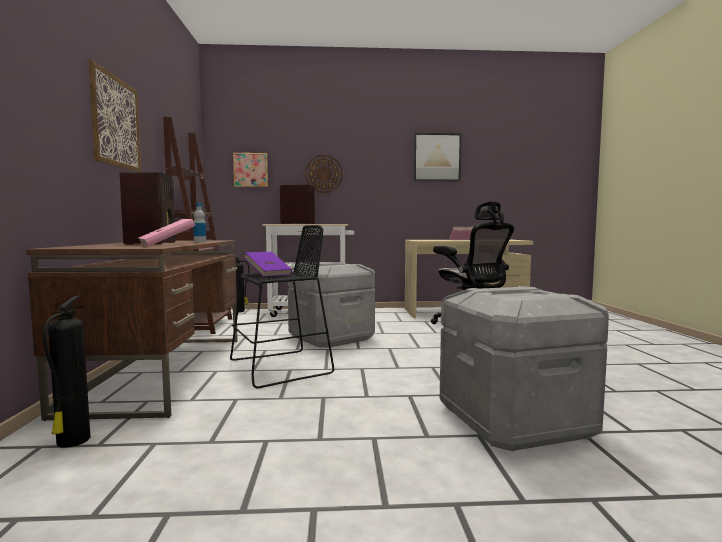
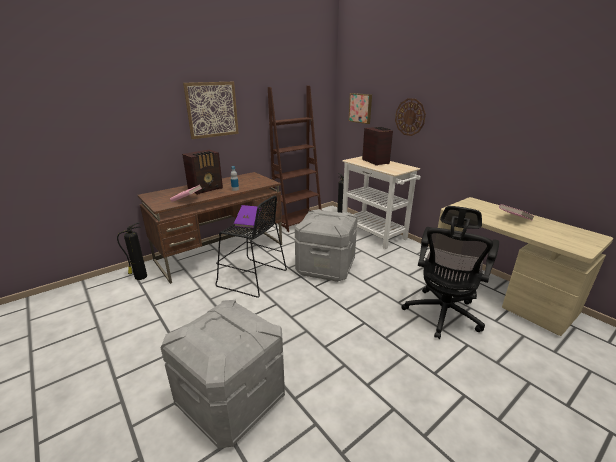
camera: 55 degrees right, 20 degrees up
(437, 157) = (531, 109): picture -> none

